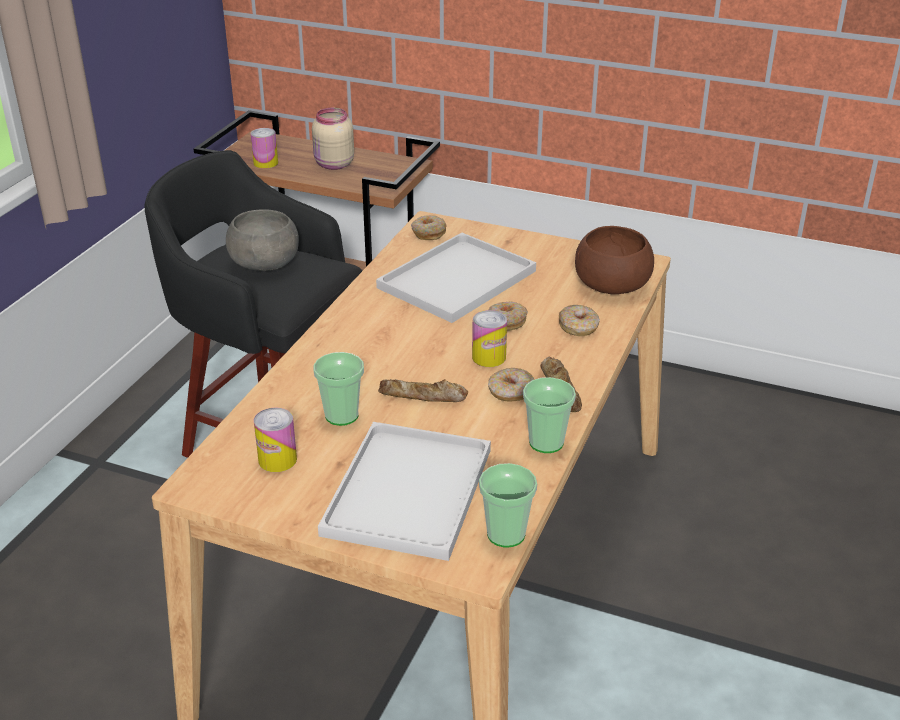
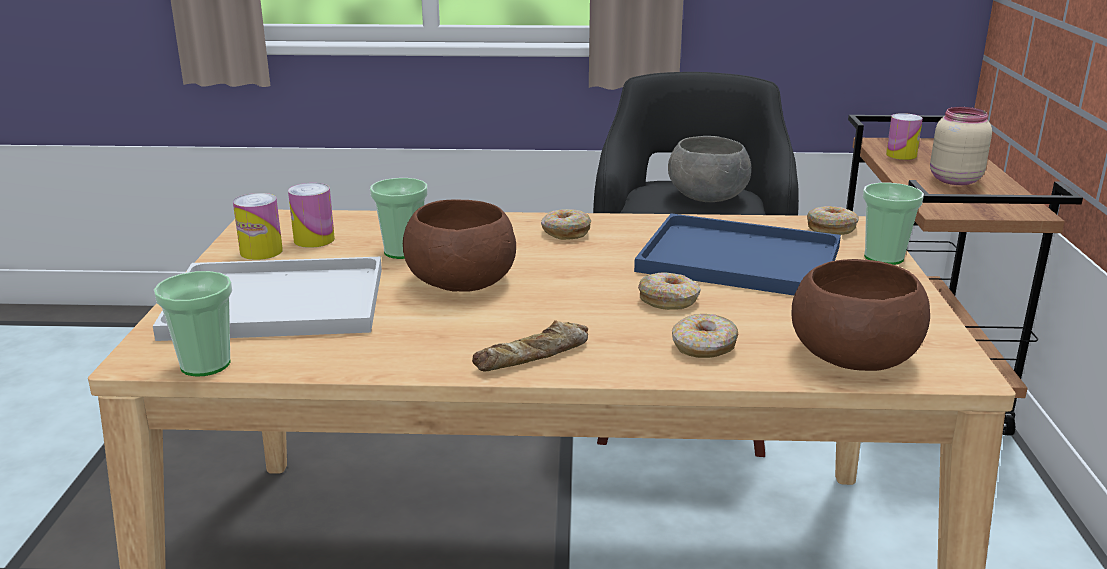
camera: 70 degrees right, 10 degrees down
(423, 396) = (462, 281): bread -> brown bowl
(456, 281) = (735, 259): white tray -> blue tray
(489, 357) = (574, 302): can -> can (261, 251)
(511, 392) = (504, 326): donut -> donut (565, 232)
(546, 442) = (403, 363): cup -> cup (883, 257)

